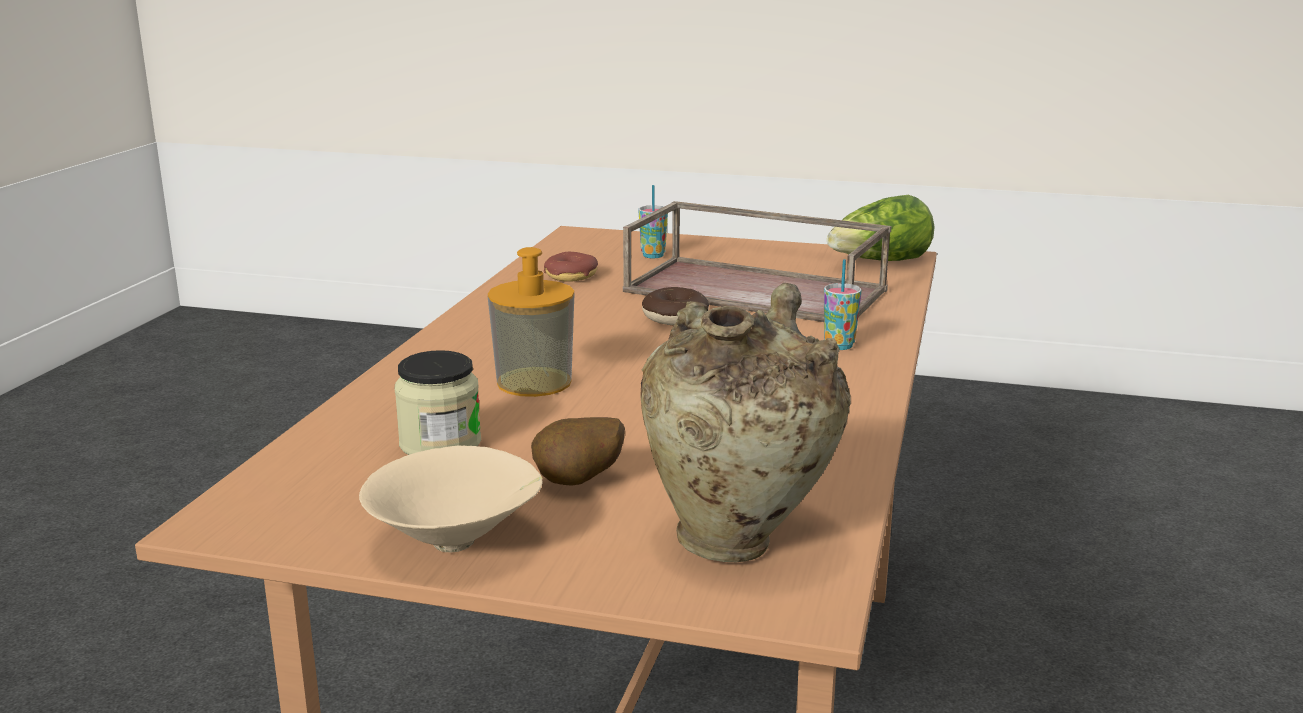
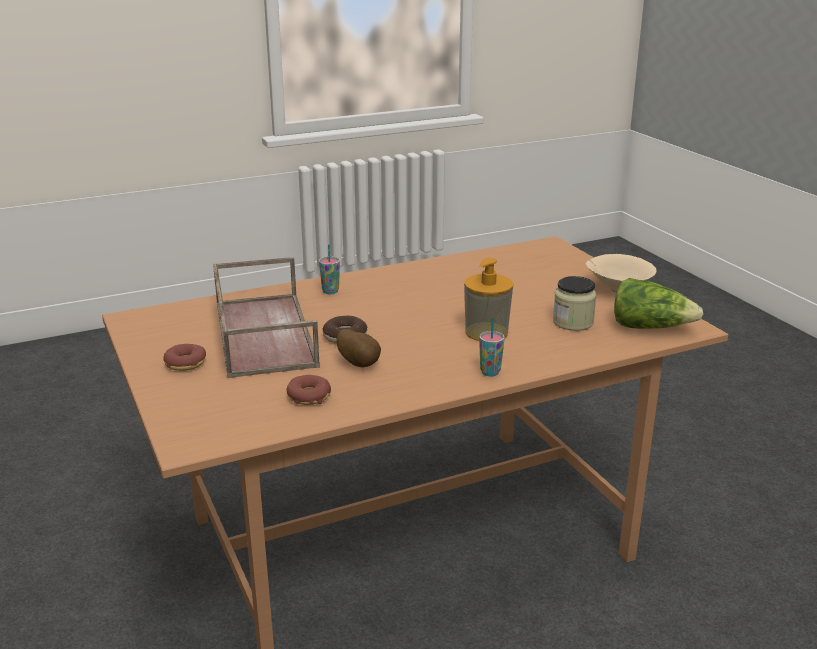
camera: 130 degrees left, 5 degrees up
(579, 483) = (549, 289): potato -> potato (360, 364)
(653, 255) = (220, 390): cup -> cup (490, 372)
(737, 255) = (185, 364): none -> donut
(739, 542) = (535, 259): beige vase -> none
(880, 263) = (153, 320): lettuce -> lettuce (650, 327)

